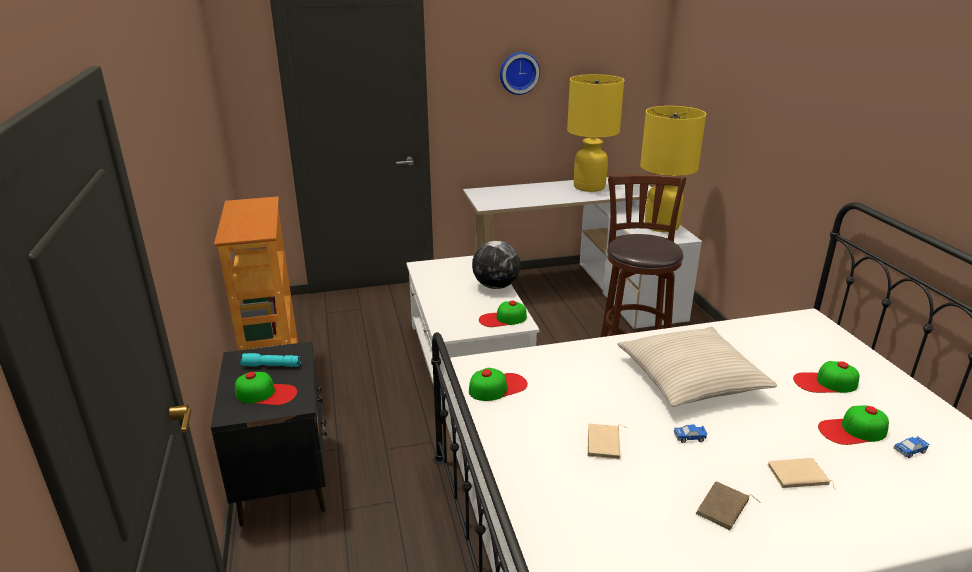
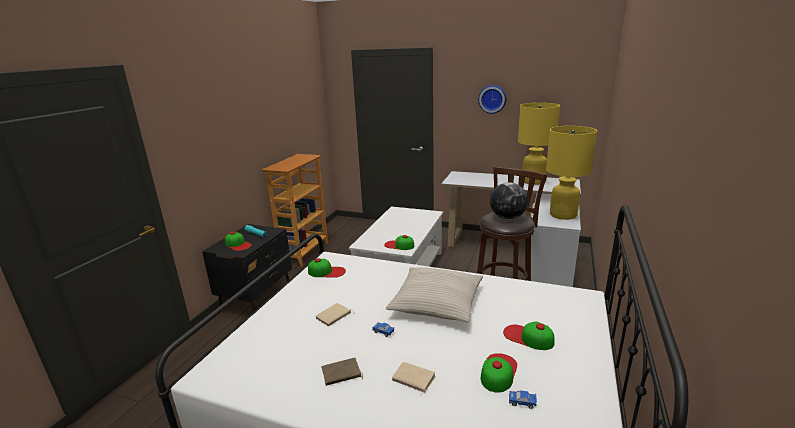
camera: 35 degrees right, 5 degrees down
(495, 286) = (420, 228): globe -> globe (507, 217)
(852, 430) = (498, 372): cap -> cap turned 90 degrees clockwise

